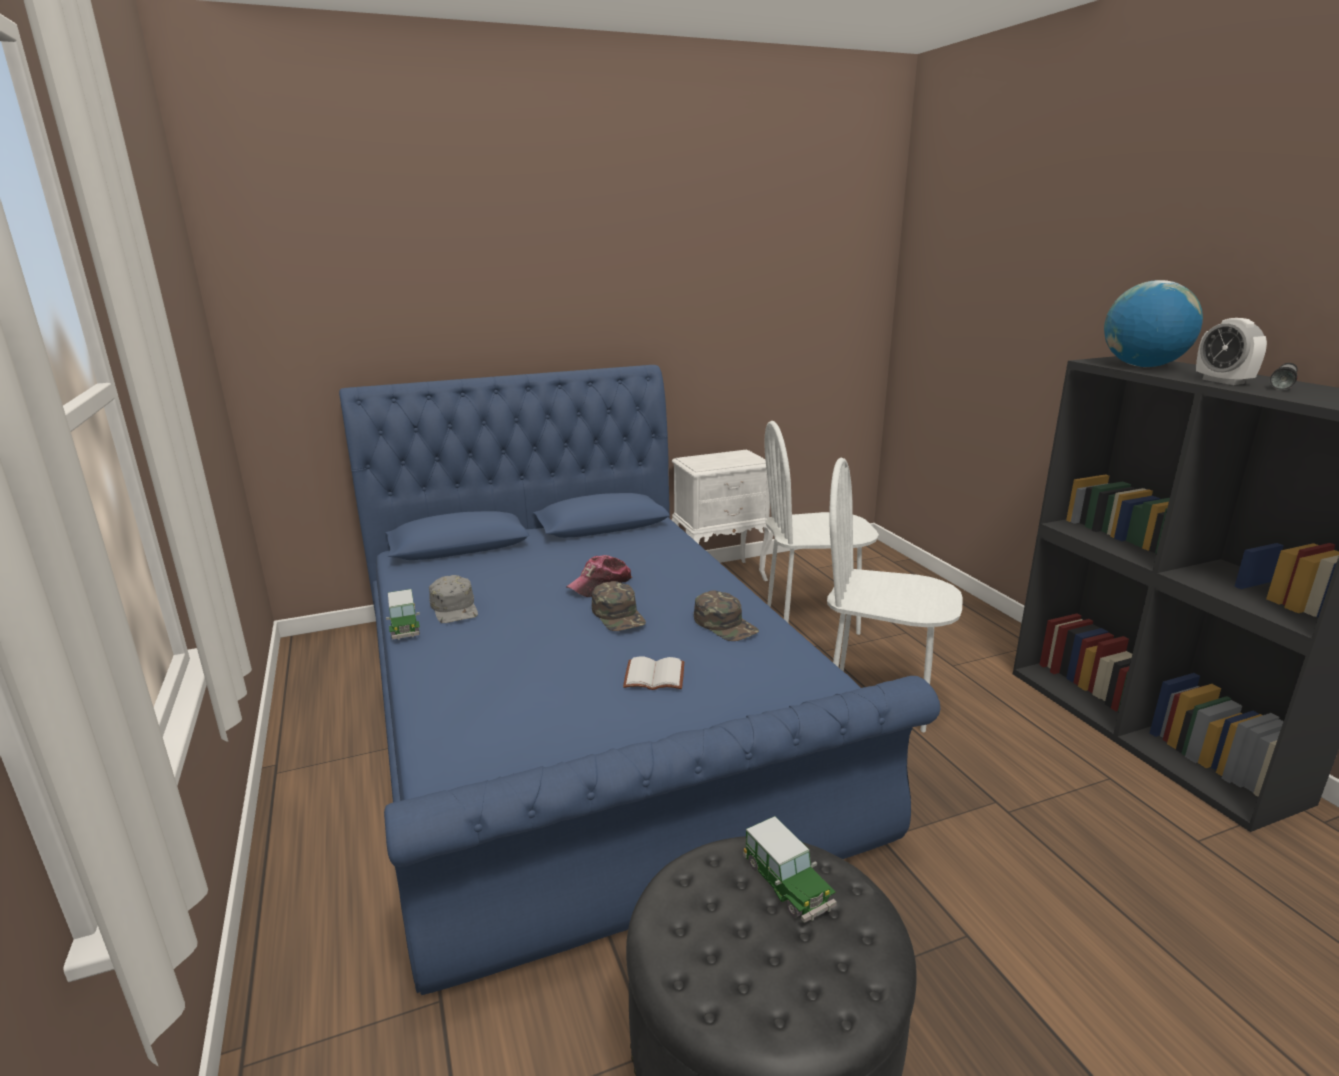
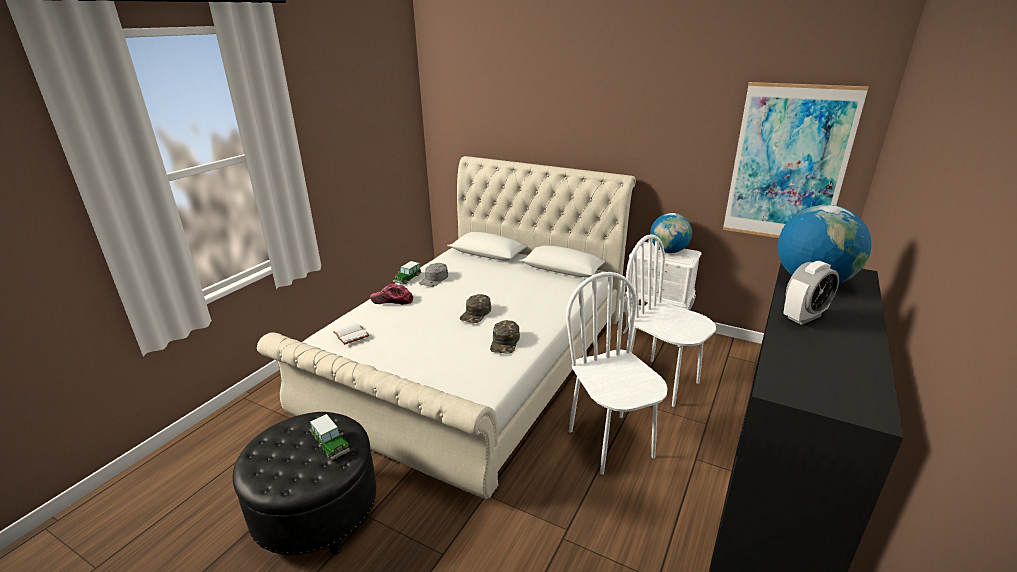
camera: 50 degrees right, 5 degrees up
(585, 714) = (475, 360): blue bed -> beige bed
(600, 584) = (500, 296): cap -> cap (392, 300)
(655, 675) = (436, 346): white book -> white book (352, 334)
(723, 458) = (668, 251): none -> globe
(787, 884) = (331, 444): toy car -> toy car turned 60 degrees counterclockwise
(821, 317) = (788, 164): none -> picture
(1223, 381) = (804, 317): alarm clock -> alarm clock turned 150 degrees counterclockwise
(1282, 385) = (841, 341): flashlight -> none

